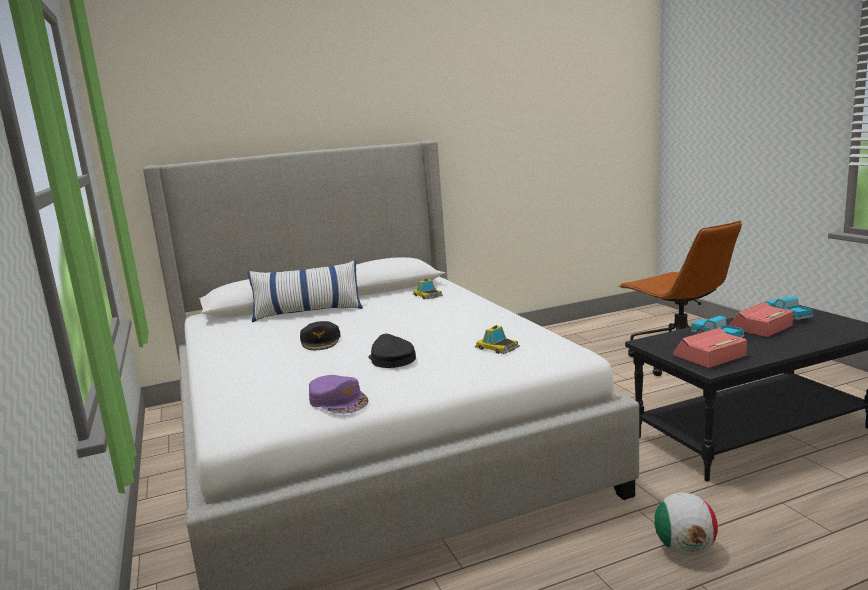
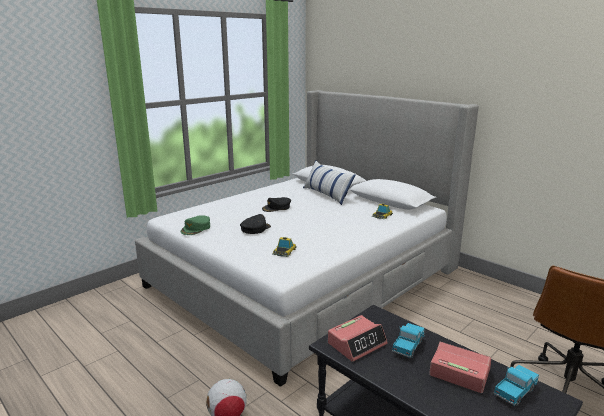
camera: 65 degrees right, 5 degrees up
(338, 400) = (196, 228): purple cap -> green cap
(709, 356) = (357, 343): alarm clock -> alarm clock turned 105 degrees clockwise

